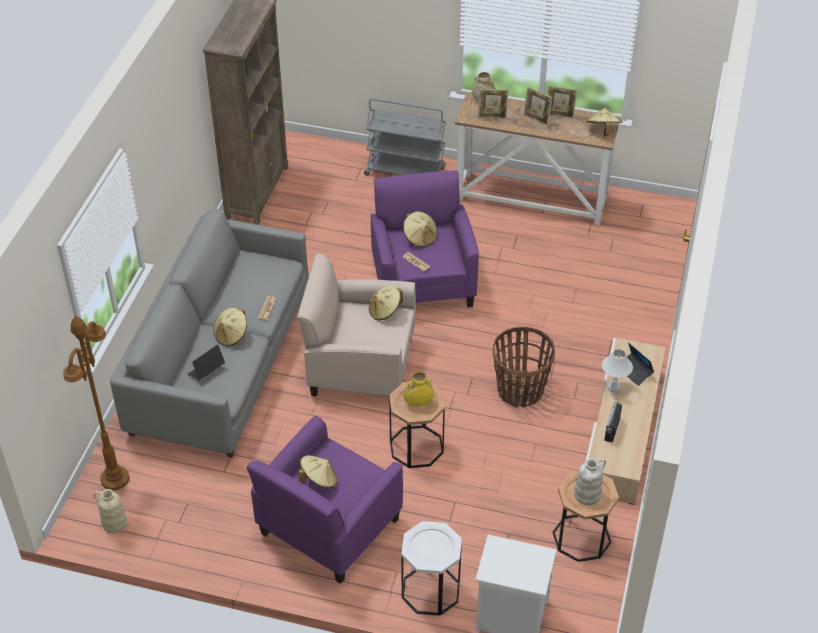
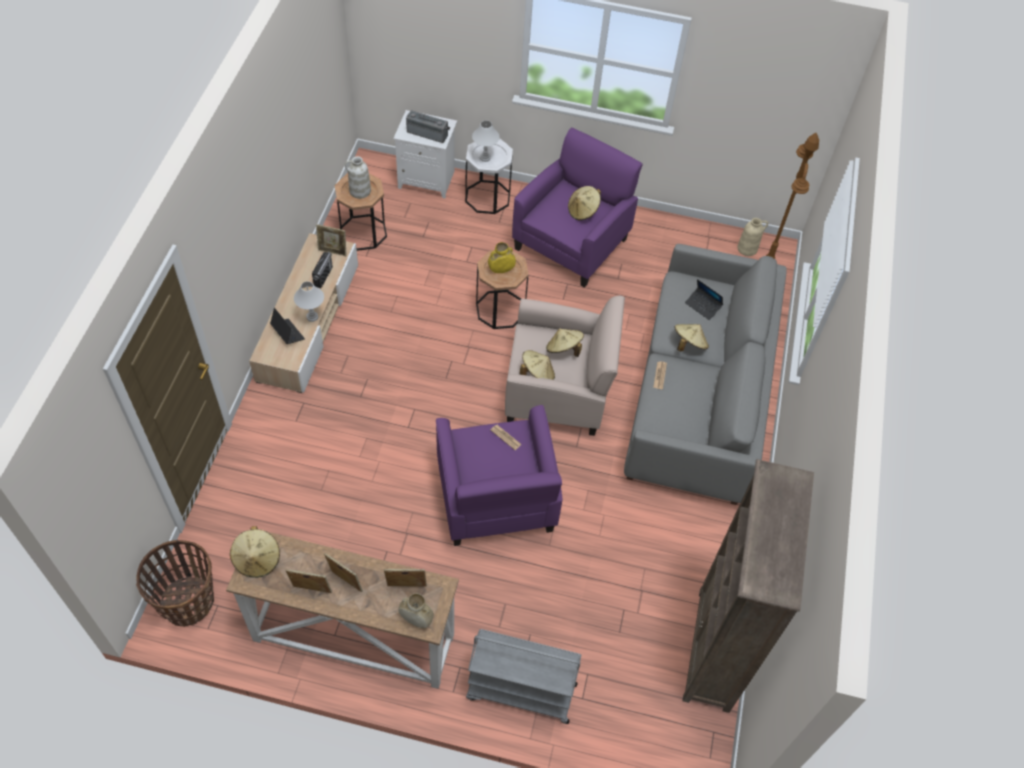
camera: 175 degrees right, 10 degrees up
(206, 371) = (703, 306): laptop -> laptop turned 90 degrees clockwise
(420, 237) = (502, 472): beige hat -> beige hat (564, 349)
(436, 544) = (485, 158): none -> white table lamp
(512, 558) = (428, 132): none -> radio
(520, 390) = (399, 364): basket -> basket (187, 601)
(607, 457) = (333, 252): none -> picture frame

